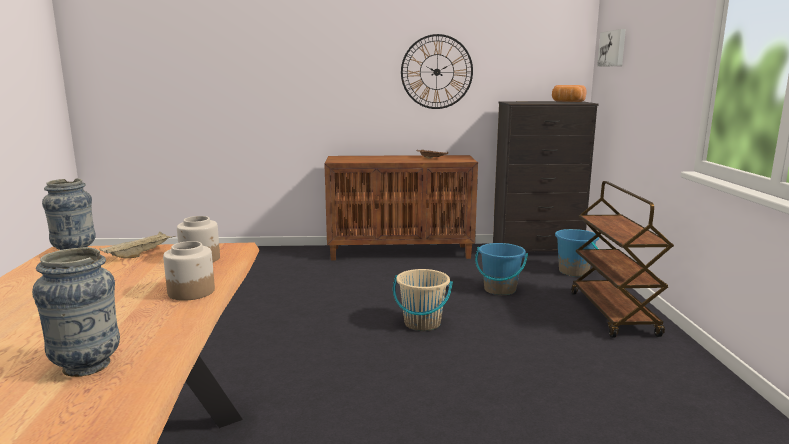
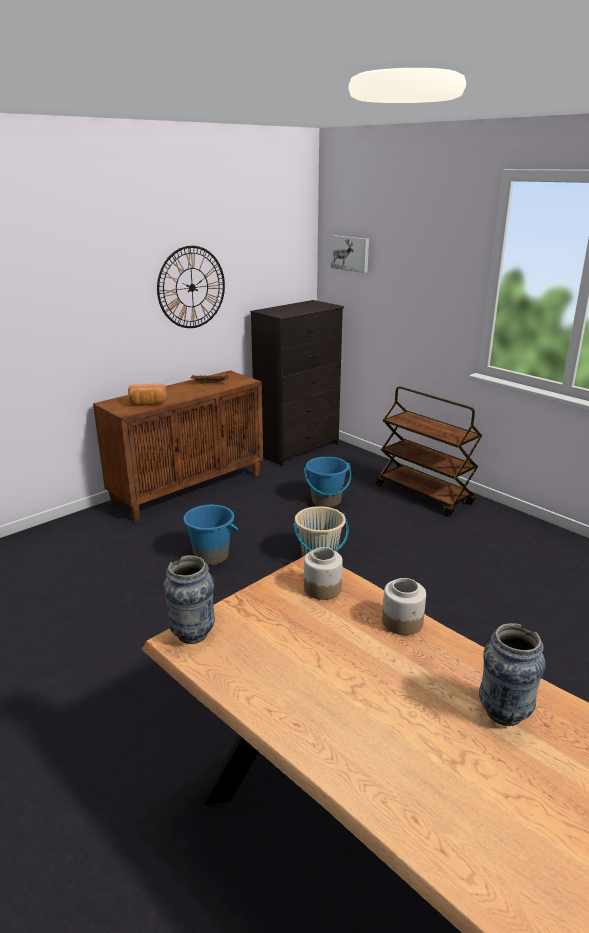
camera: 40 degrees left, 10 degrees up
(140, 254) = (261, 608): beige tray -> none
(567, 101) = (310, 304): bread -> bread (147, 404)
(574, 271) = (351, 462): blue bucket -> blue bucket (211, 556)

